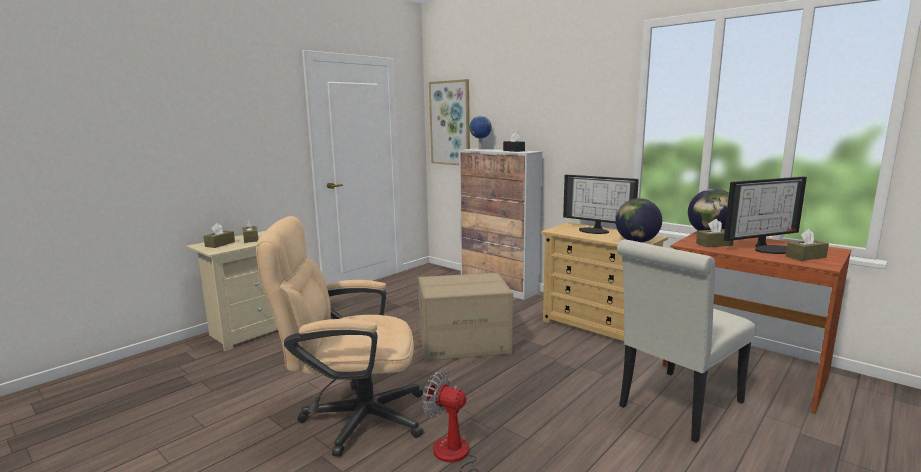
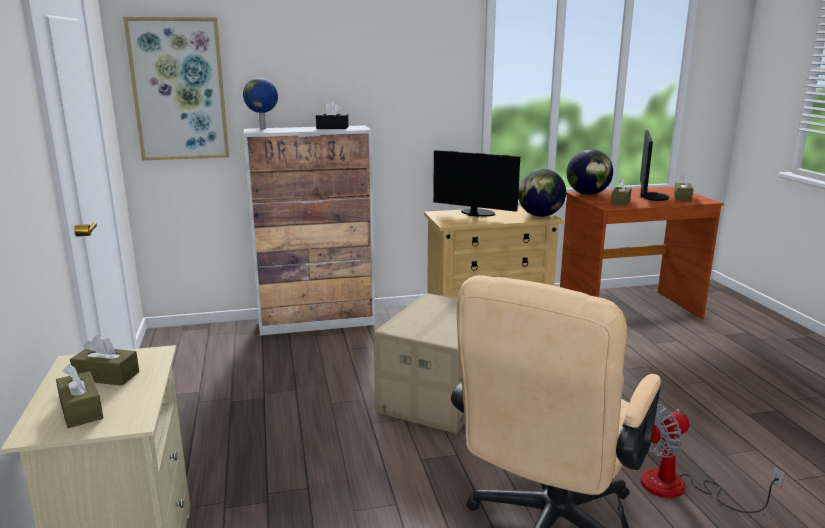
camera: 55 degrees left, 5 degrees up
(595, 230) = (476, 214): monitor -> monitor turned 135 degrees counterclockwise
(676, 407) = (662, 355): white chair -> none

